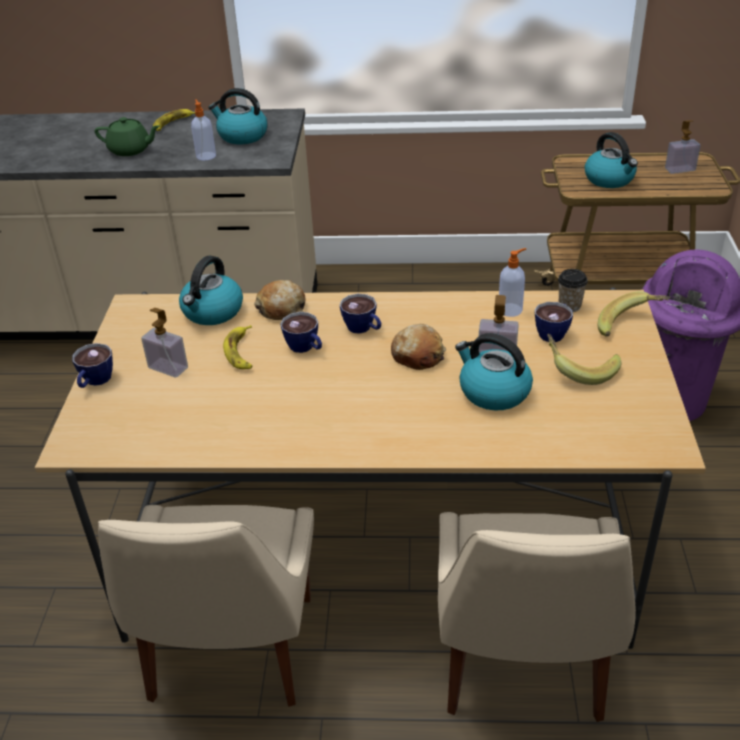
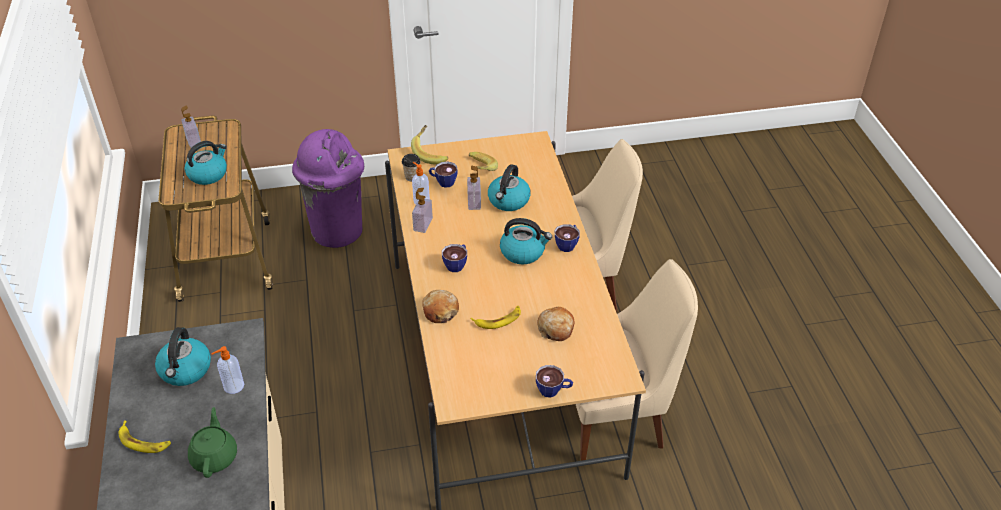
camera: 105 degrees left, 5 degrees up
(168, 368) = (526, 354): soap dispenser -> soap dispenser (423, 224)
(212, 312) = (452, 349): kettle -> kettle (523, 252)
(305, 348) = (485, 288): cup -> cup (568, 244)
(418, 355) = (481, 235): bread -> bread (556, 328)

